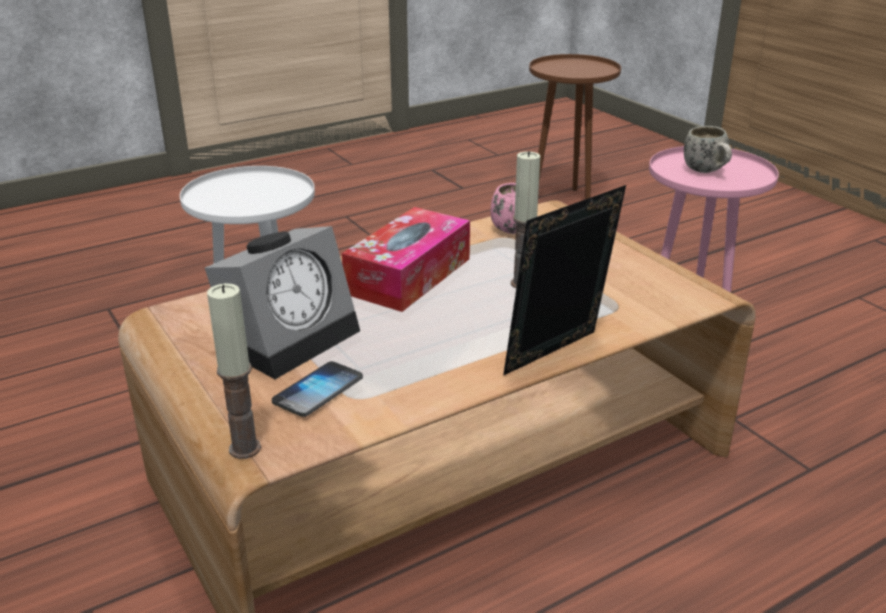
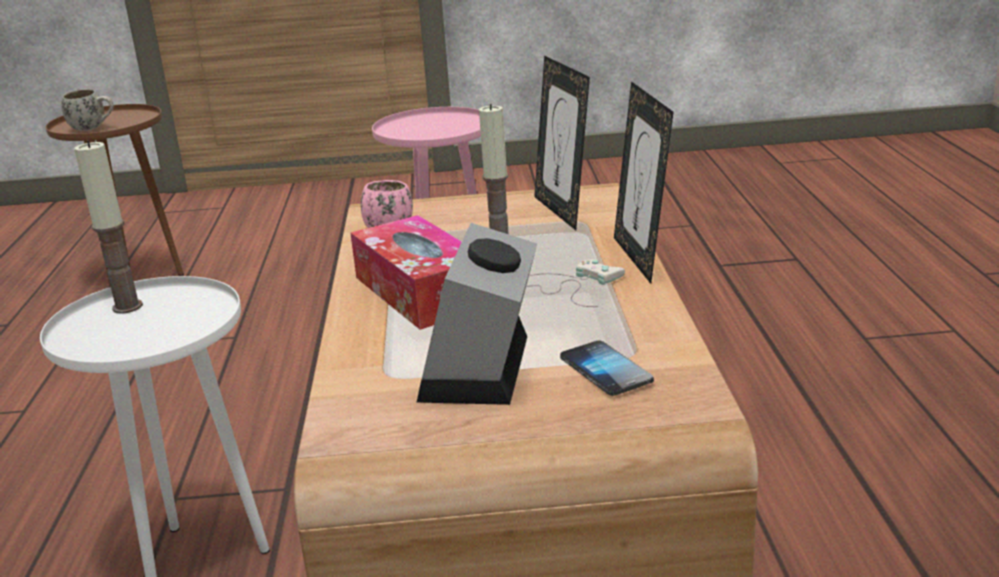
camera: 60 degrees left, 5 degrees down
(244, 448) = (683, 423): candle -> candle (127, 307)
(292, 337) = (482, 370): alarm clock -> alarm clock turned 150 degrees counterclockwise
(466, 336) = (569, 286): none -> white game controller
(632, 291) = (562, 211): none -> picture frame
(707, 172) = (429, 129): white mug -> white mug (94, 128)

